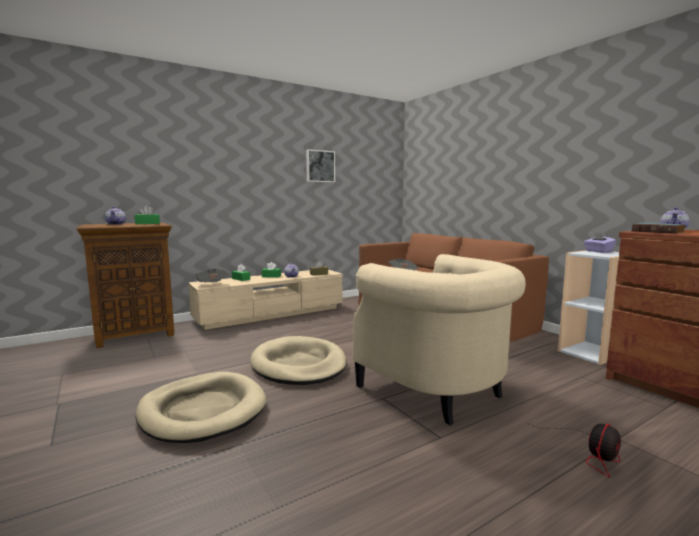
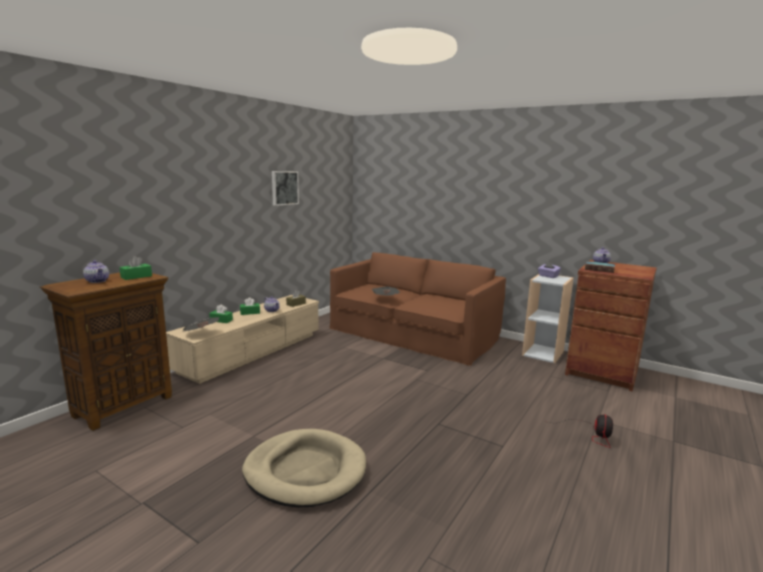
camera: 25 degrees left, 5 degrees up
(299, 365) = (341, 406): beige dog bed -> none
(436, 391) = (470, 408): beige armchair -> none

